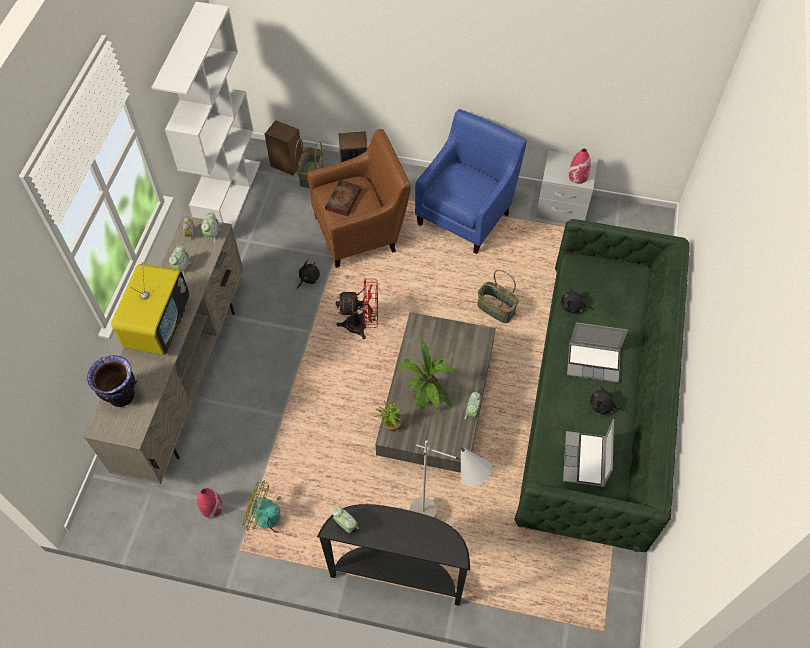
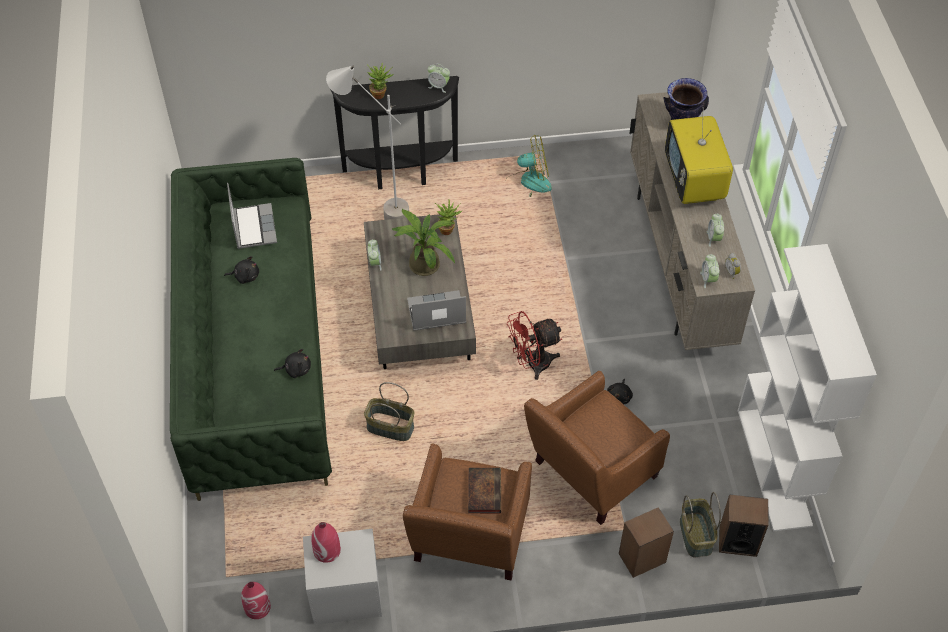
camera: 160 degrees right, 5 degrees down
(211, 507) = (584, 174): red vase -> red vase (257, 607)
(343, 200) = (610, 426): book -> book (484, 491)
(415, 536) = (381, 94): none -> potted plant
(466, 214) = (468, 541): blue armchair -> brown armchair
(594, 362) = (261, 314): laptop -> laptop (435, 313)

